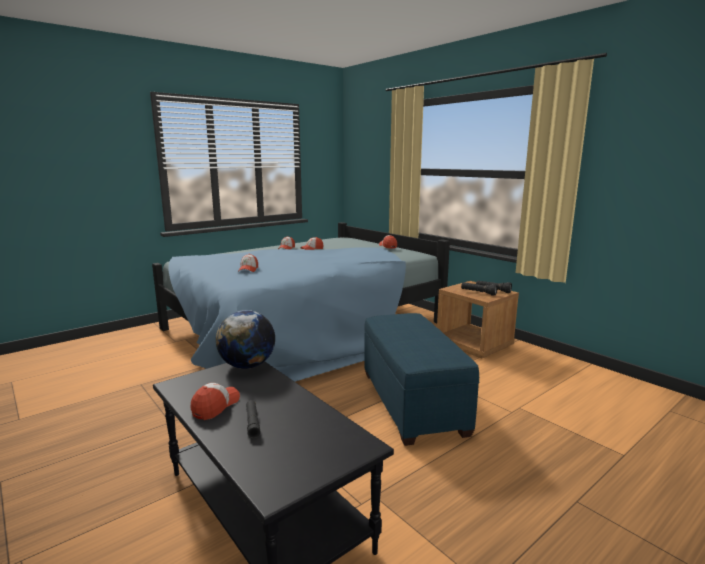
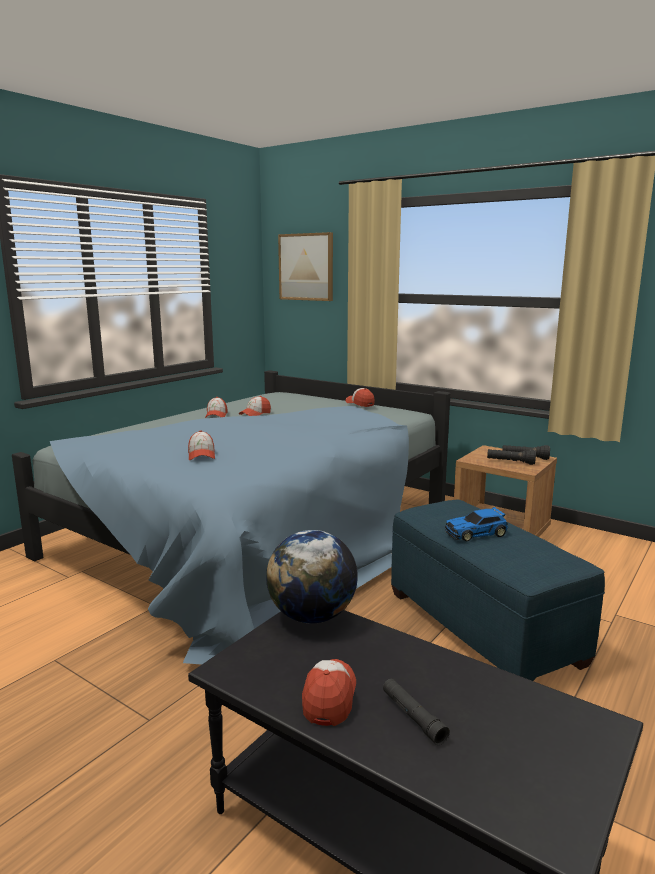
camera: 15 degrees left, 0 degrees up
(368, 150) = (306, 267): none -> picture
(406, 334) = (477, 533): none -> toy car

